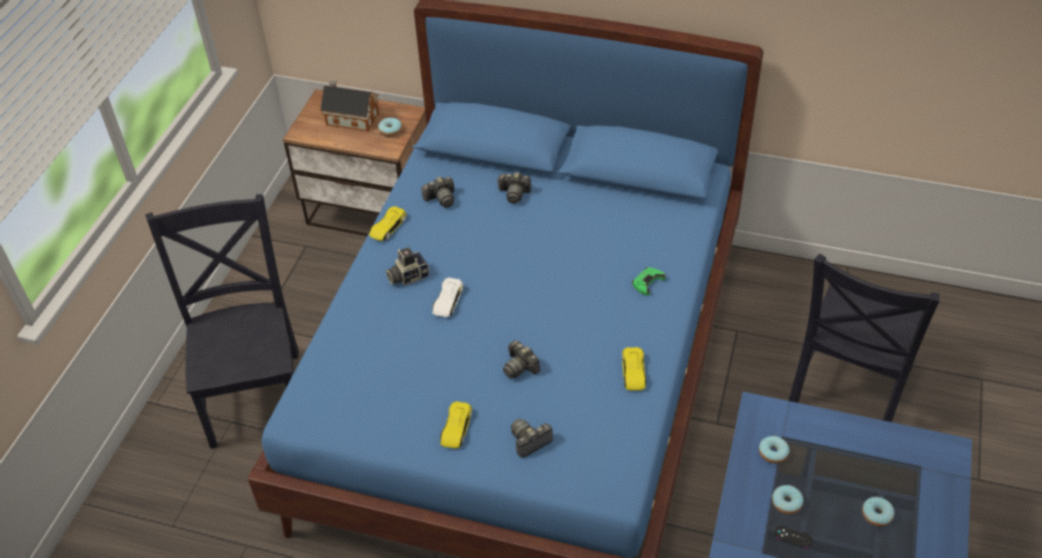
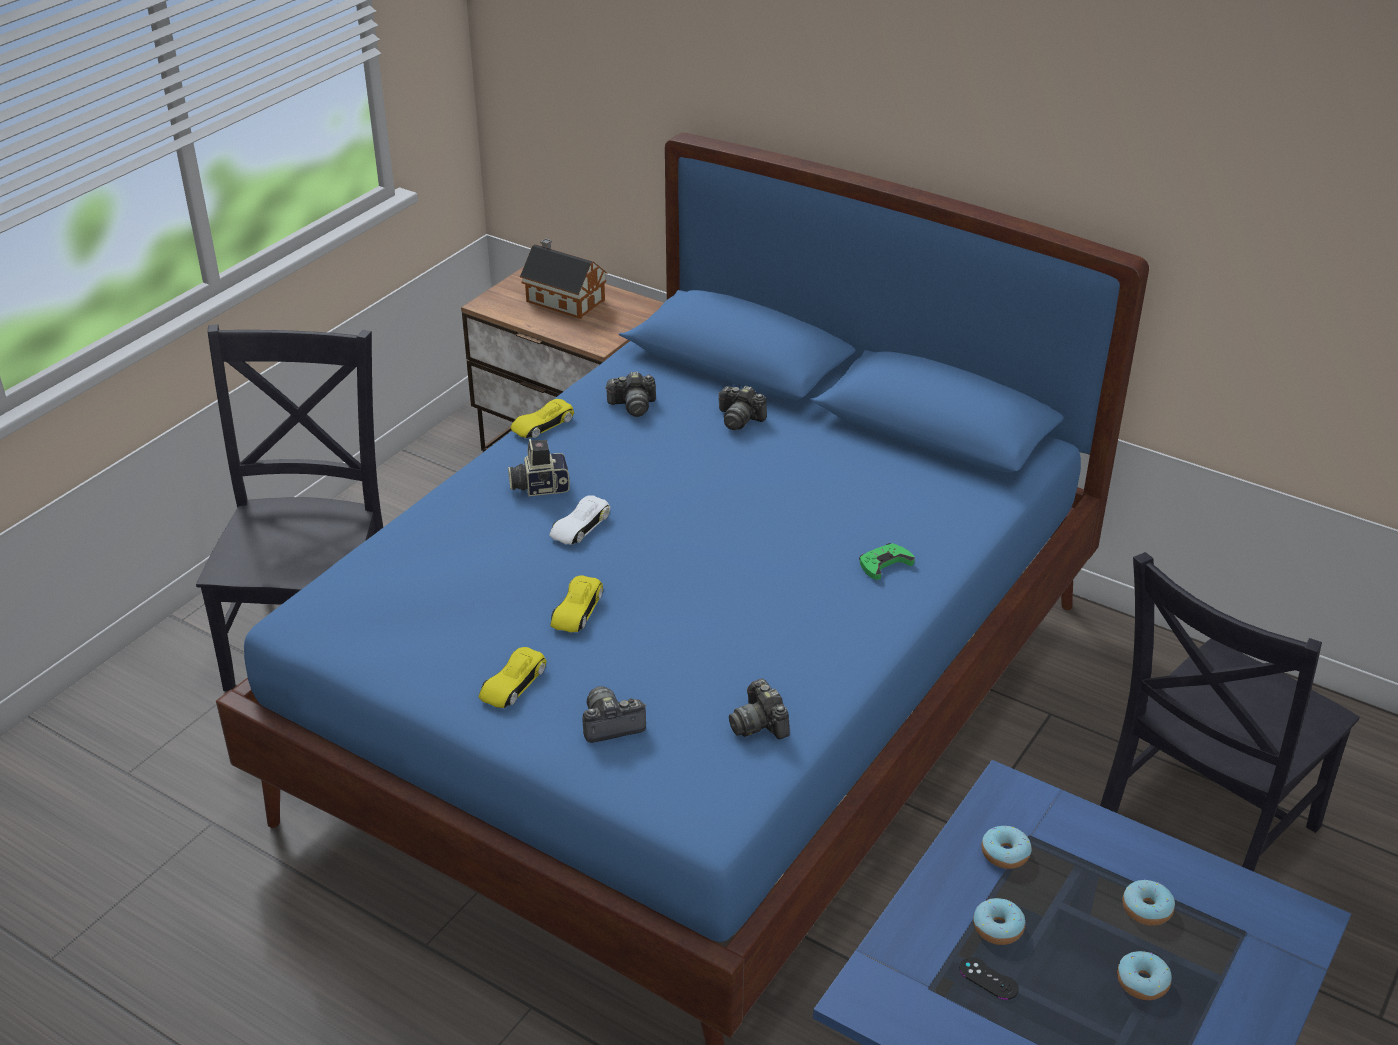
camera: 15 degrees right, 10 degrees down
(390, 130) = (609, 323): donut -> donut (1146, 909)
(520, 367) = (644, 629): camera -> camera (759, 724)
(633, 372) = (809, 672): yellow toy car -> yellow toy car (577, 610)

